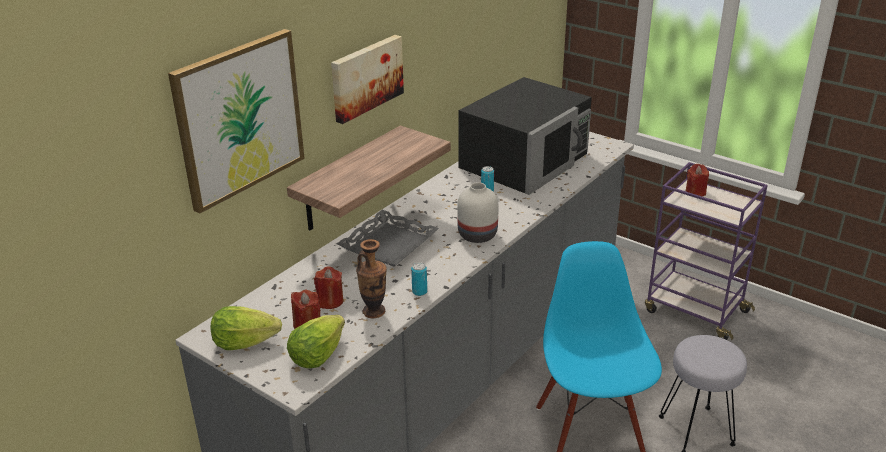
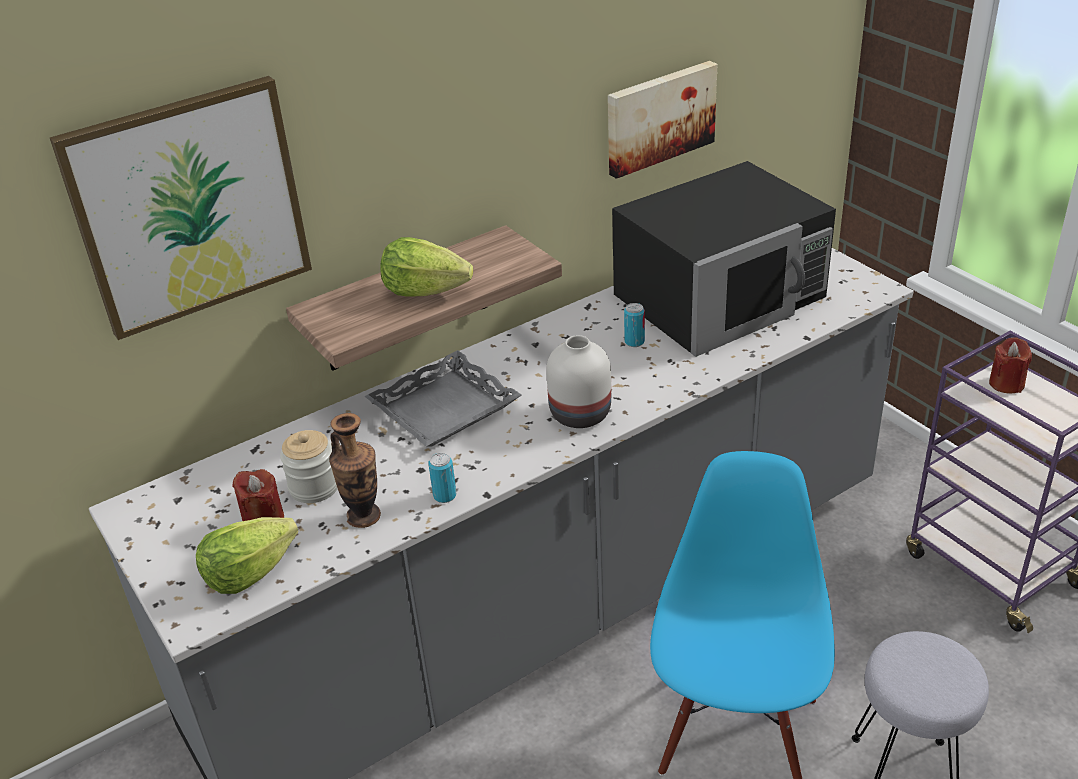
camera: 20 degrees right, 5 degrees up
(244, 342) = (168, 531): lettuce -> lettuce (424, 291)
(330, 301) = (314, 487): red candle -> jar
(365, 77) = (434, 151): picture -> picture (659, 117)

